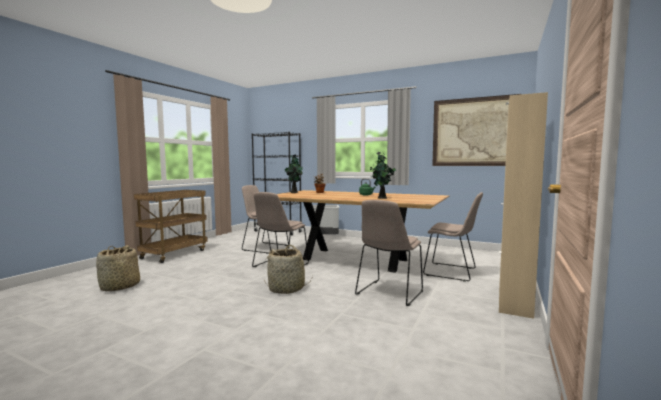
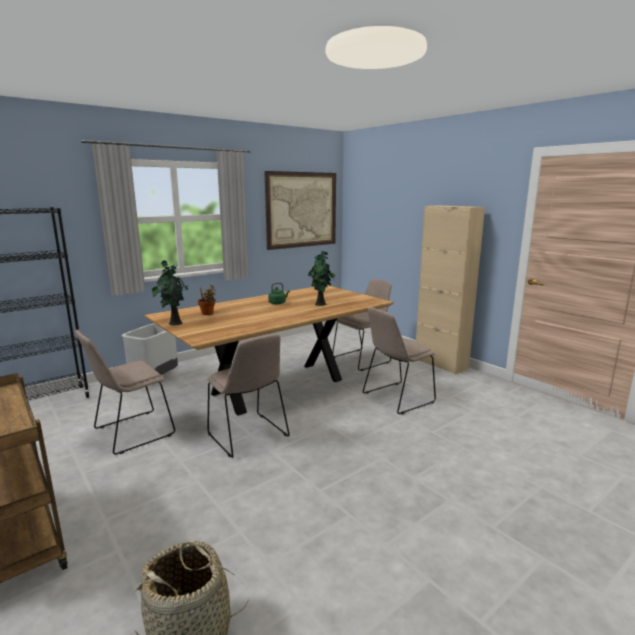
camera: 65 degrees left, 10 degrees up
(287, 289) = (344, 447): basket -> none
(389, 293) = (396, 398): beige chair -> beige chair turned 90 degrees clockwise

